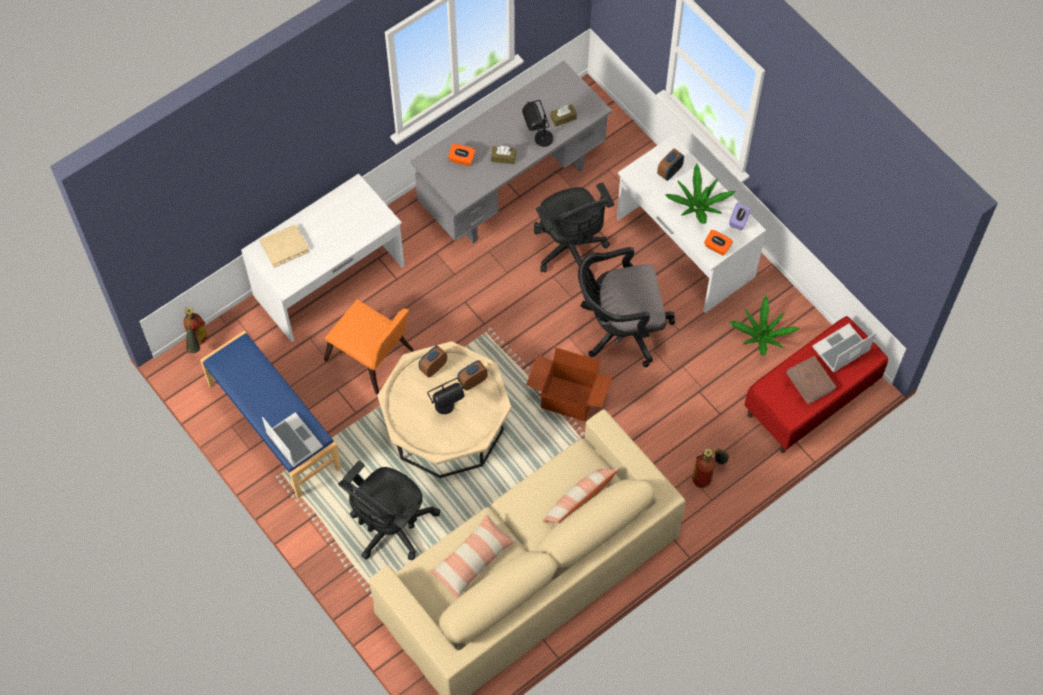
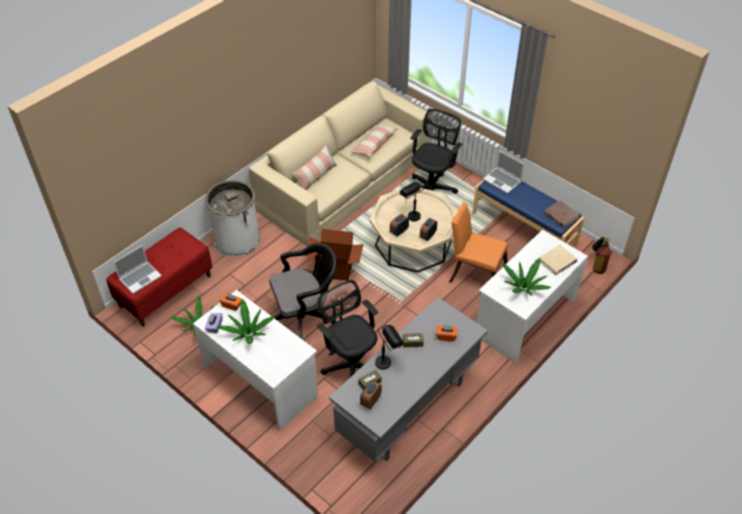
camera: 170 degrees right, 15 degrees down
(343, 216) = (524, 287): none -> potted plant
(669, 172) = (273, 356): alarm clock -> alarm clock (370, 401)
(707, 475) = (237, 239): fire extinguisher -> white trash can
(811, 381) = (164, 256): brown book -> brown book (561, 215)

